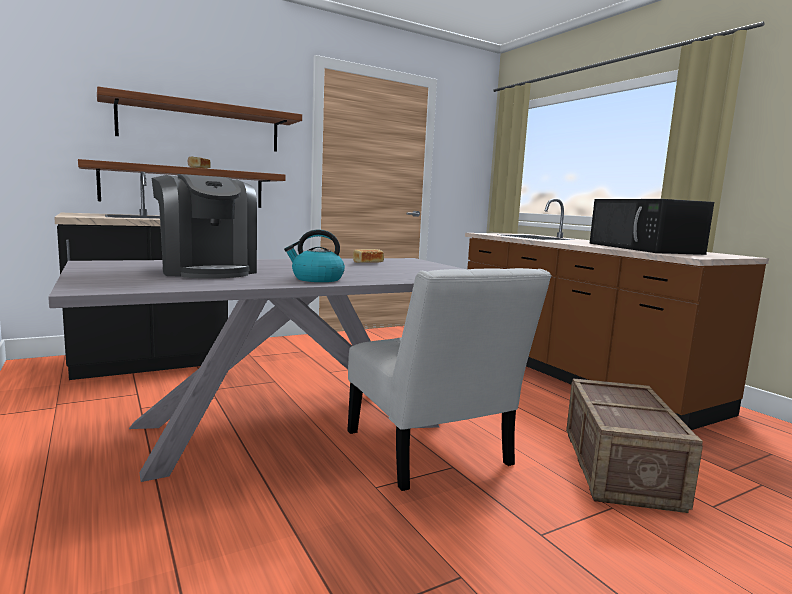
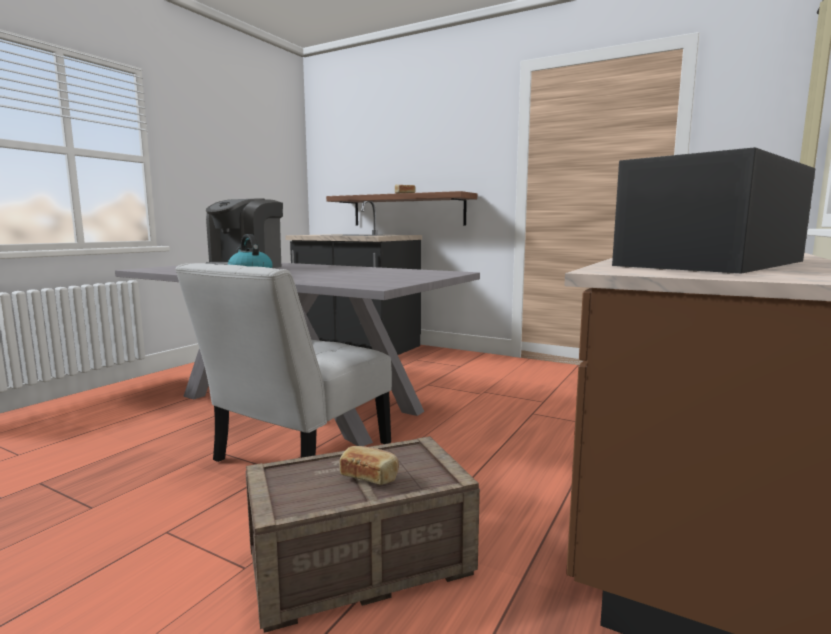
camera: 60 degrees right, 0 degrees up
(201, 126) = (420, 157): shelf -> none
(367, 263) = (386, 271): bread -> bread (369, 476)

